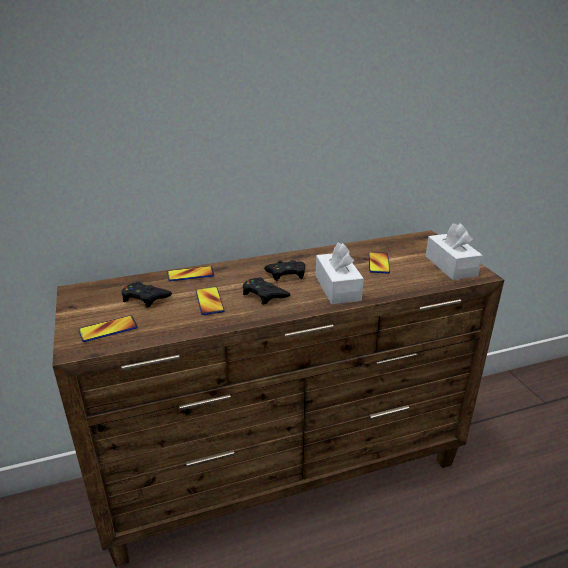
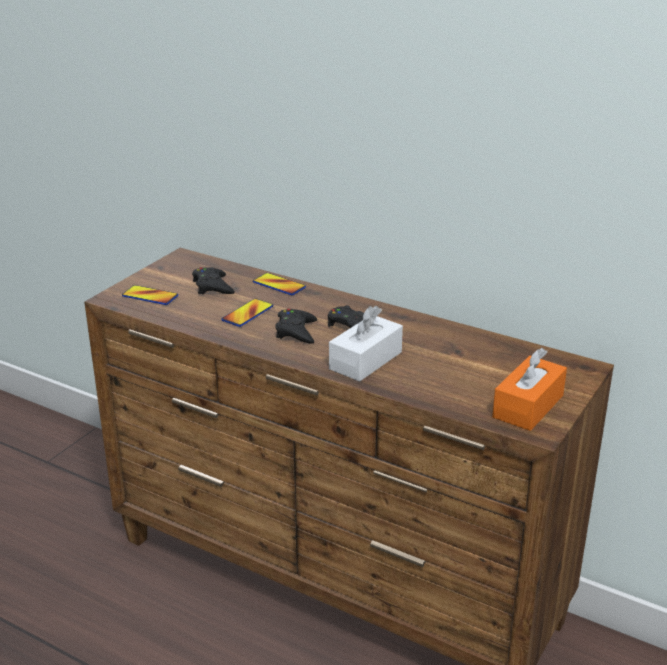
camera: 50 degrees right, 0 degrees up
(378, 263) = (458, 362): phone -> none
(450, 266) = (528, 406): white tissue box -> orange tissue box

